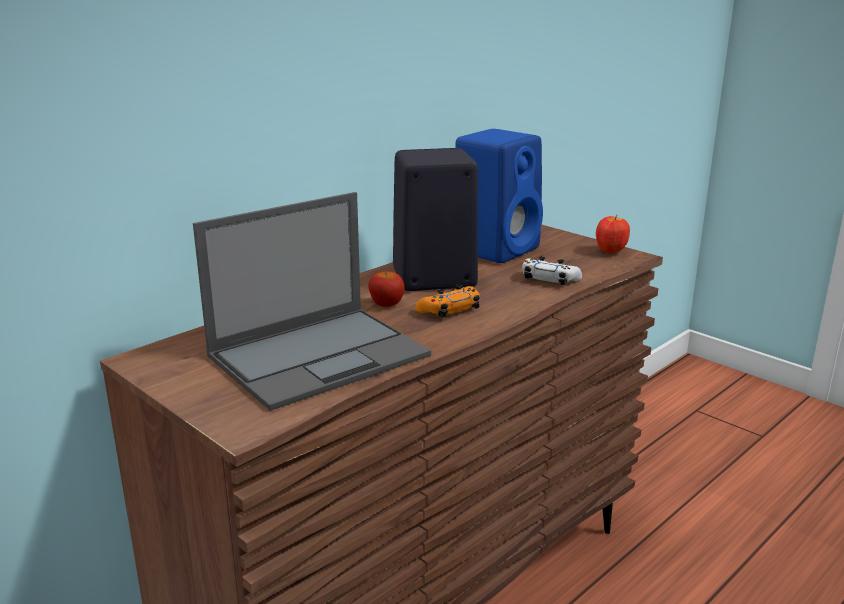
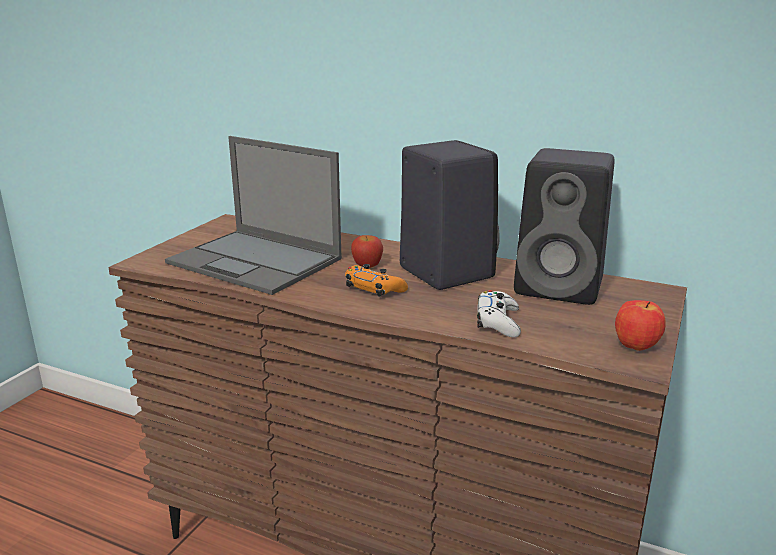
camera: 70 degrees right, 0 degrees up
(497, 248) = (562, 287): blue speaker -> black speaker

